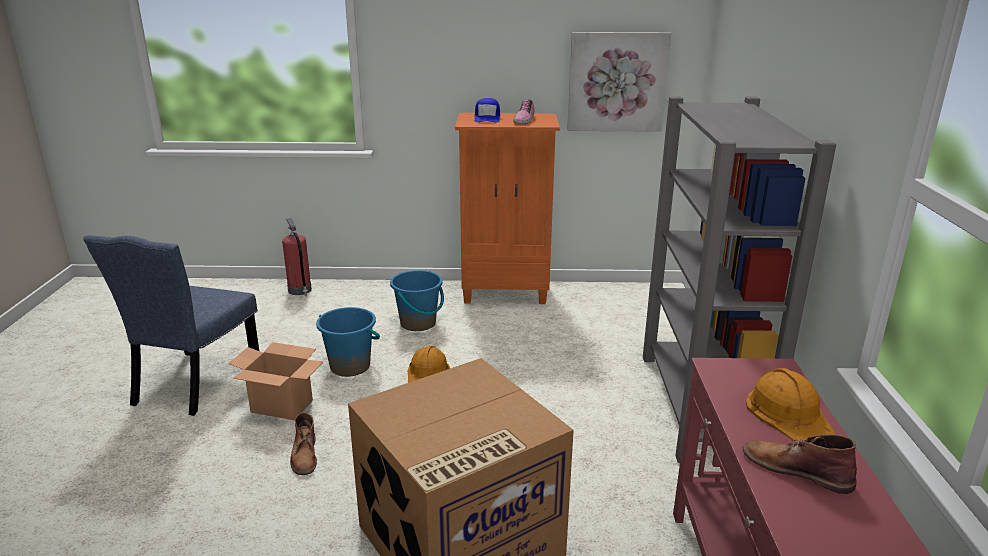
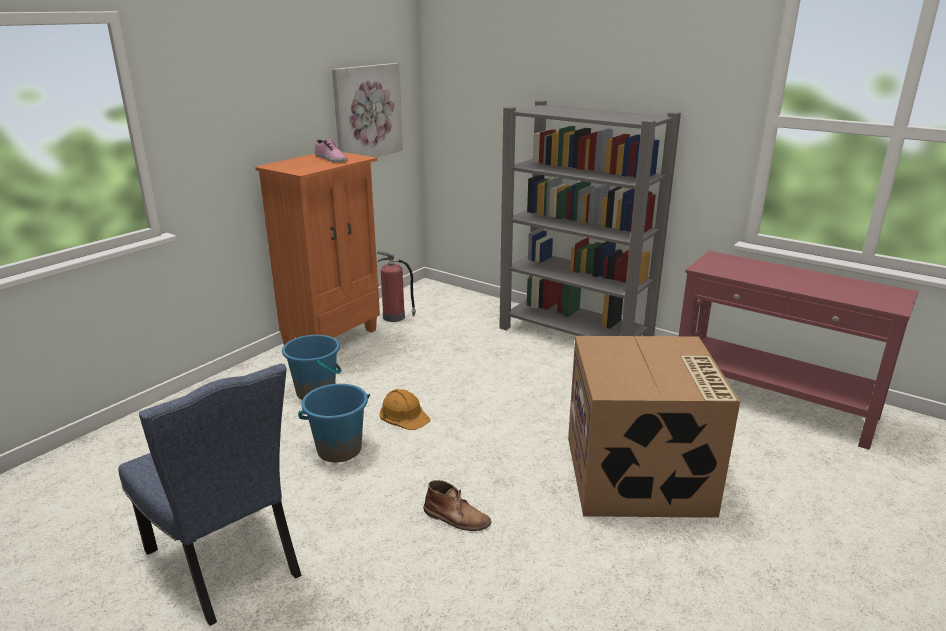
camera: 55 degrees left, 0 degrees up
(282, 406) = (358, 509): cardboard box -> none
(300, 290) = (132, 434): fire extinguisher -> fire extinguisher (395, 317)
(487, 118) = (297, 164): blue cap -> none
(788, 413) = (766, 270): orange hard hat -> none
(795, 469) = (819, 286): brown boot -> none

